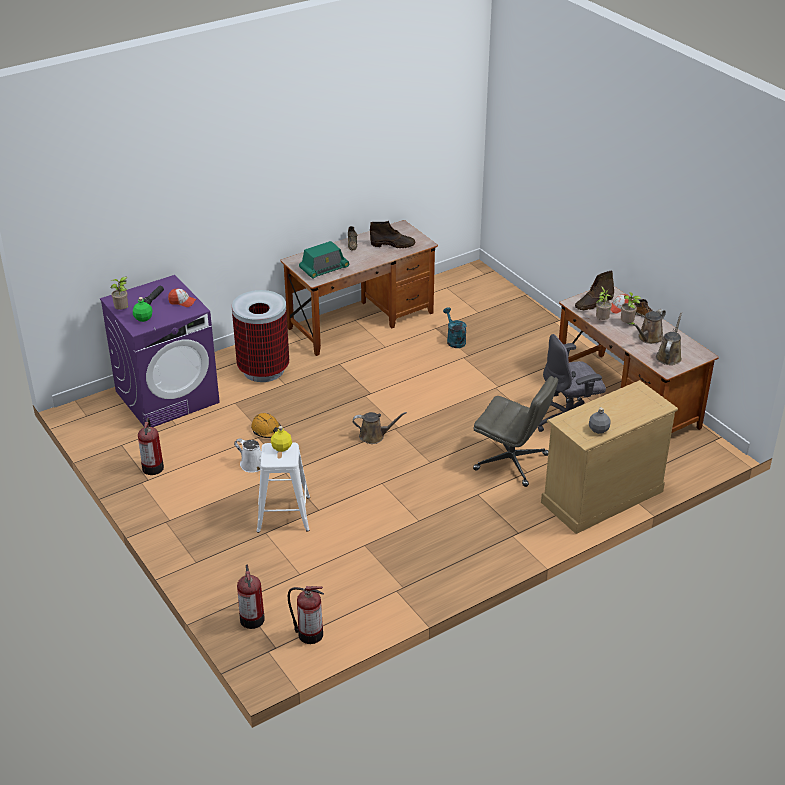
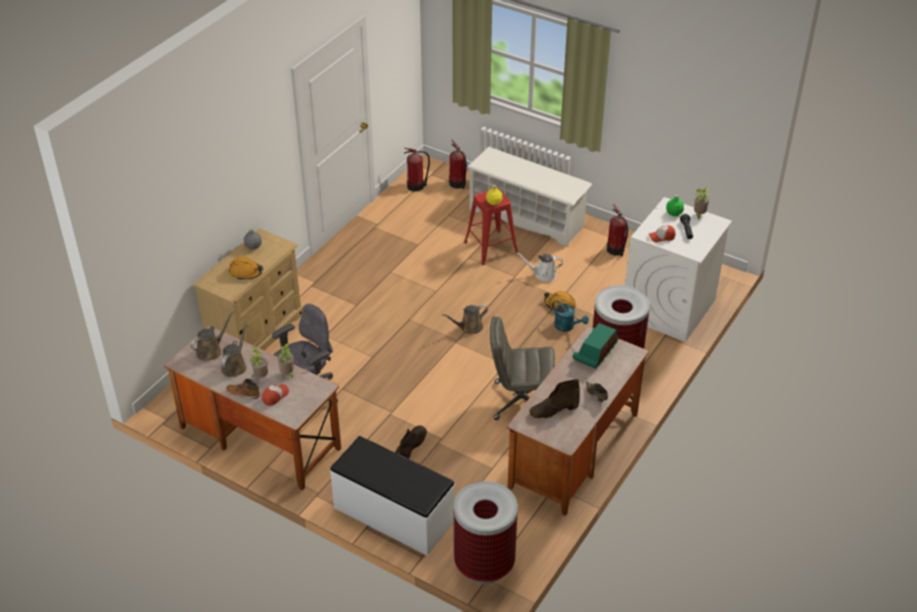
camera: 155 degrees right, 5 degrees up
(167, 396) = (668, 308): purple washing machine -> white washing machine
(209, 538) = (527, 218): none -> white shoe rack
(283, 513) = (491, 247): white stool -> red stool
(454, 340) = (463, 458): turquoise watering can -> turquoise watering can (567, 326)
(481, 280) = (484, 564): none -> trash can
(512, 462) = (341, 340): grey office chair -> grey office chair (520, 401)
(533, 321) = (393, 515): none -> white bench
(593, 303) = (302, 394): brown boot -> brown boot (411, 445)
(615, 403) = (246, 272): none -> orange hard hat
(669, 356) = (211, 351): brown watering can -> brown watering can turned 135 degrees counterclockwise

